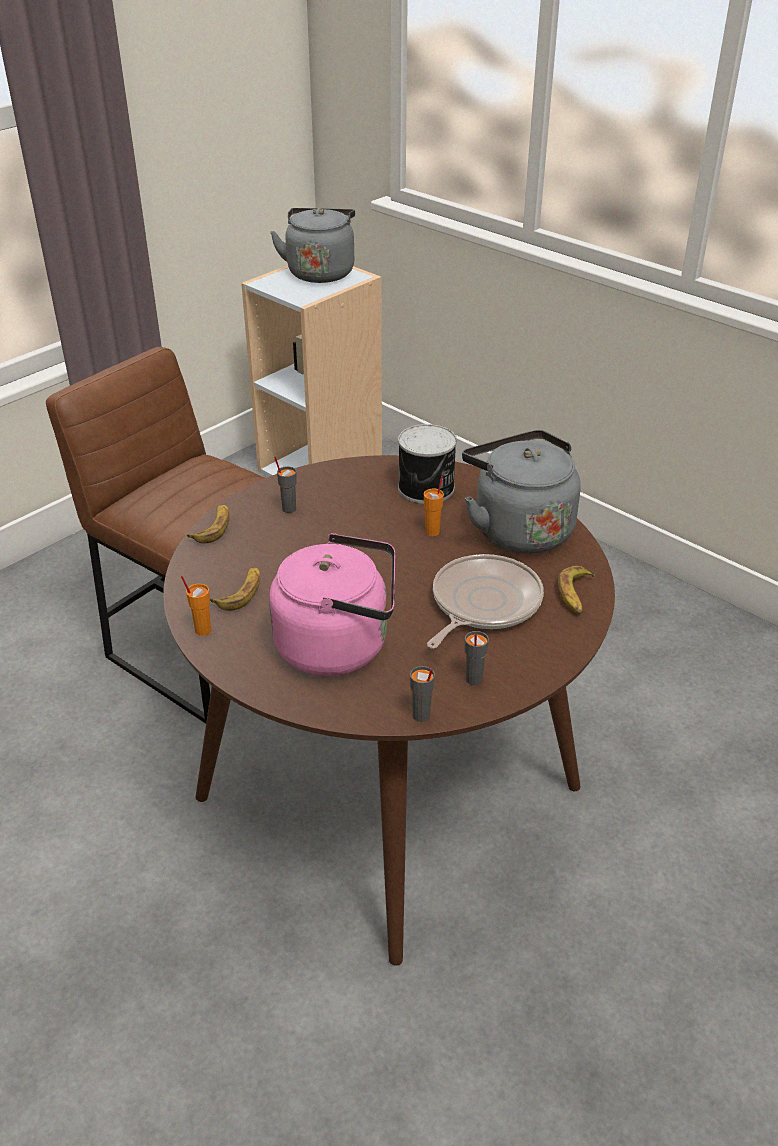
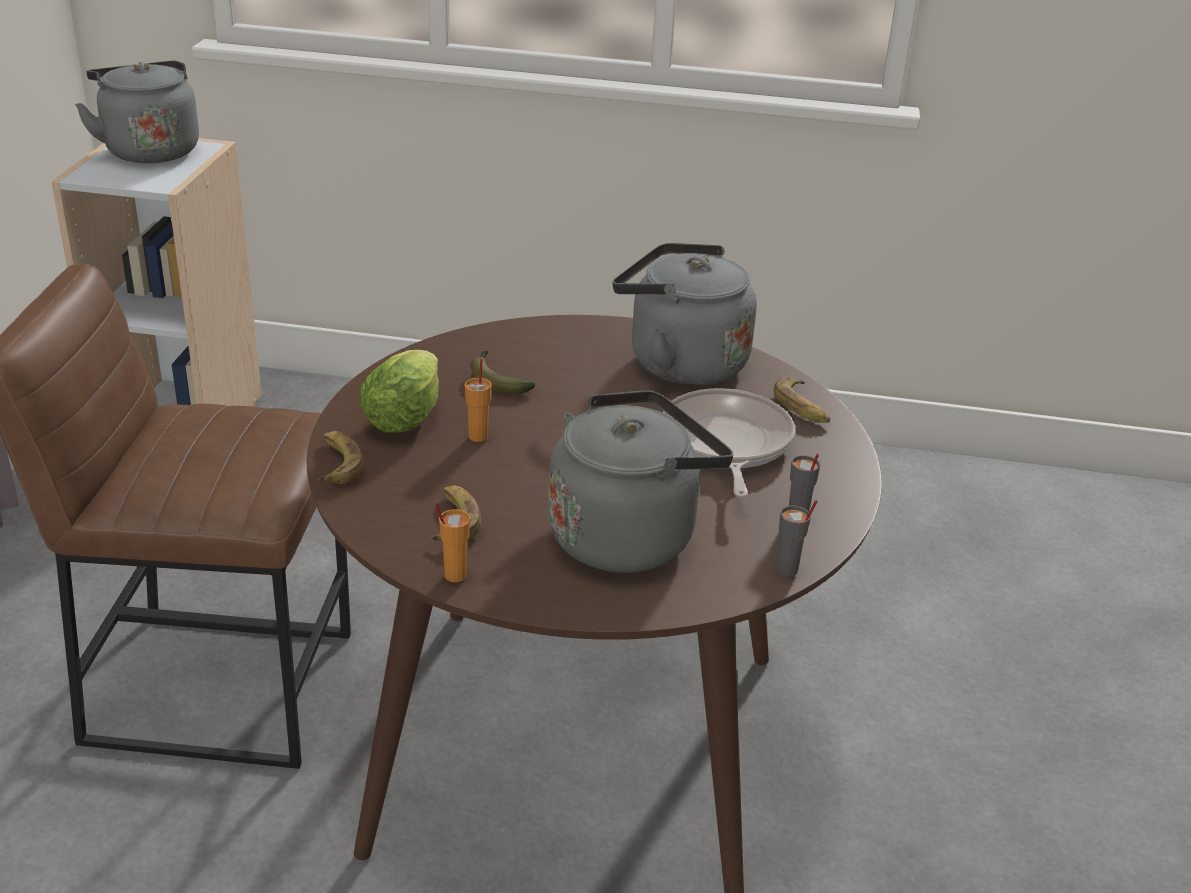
camera: 35 degrees left, 5 degrees down
(289, 508) = (407, 415): grey cup -> lettuce
(339, 646) = (628, 535): pink kettle -> grey kettle
(373, 501) = (497, 380): none -> banana
(427, 488) = (542, 350): can -> none
(433, 531) = (597, 391): orange cup -> orange cup (478, 436)

